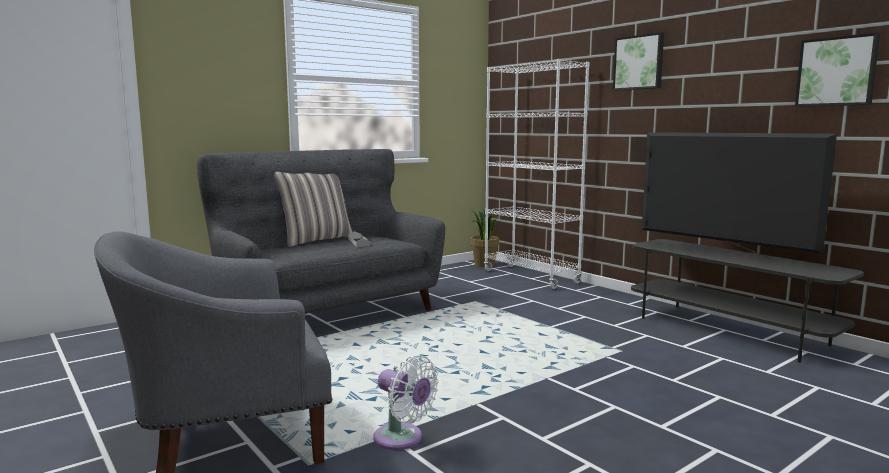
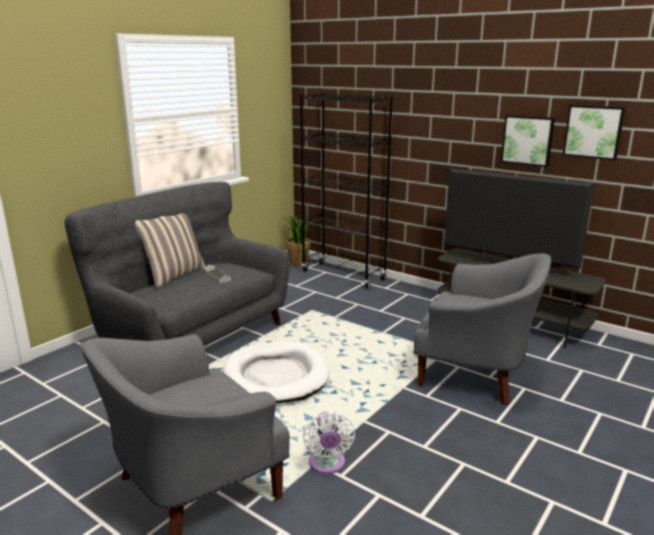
camera: 15 degrees left, 10 degrees up
(395, 352) = (276, 376): none -> white dog bed
(402, 439) = (327, 464): white fan -> white fan turned 60 degrees clockwise
(531, 277) = (343, 275): white bookcase -> black bookcase
(639, 62) = (437, 102): picture -> picture (527, 140)
(655, 375) = (476, 374): none -> grey armchair

